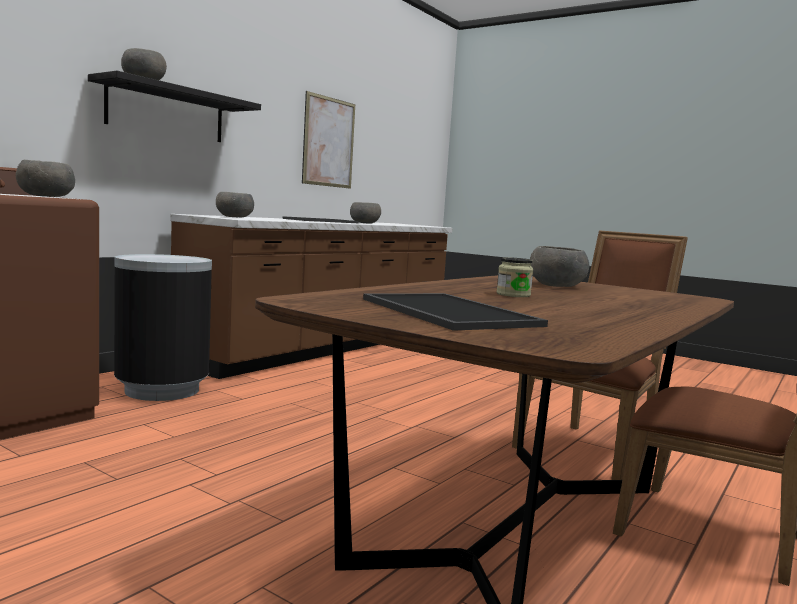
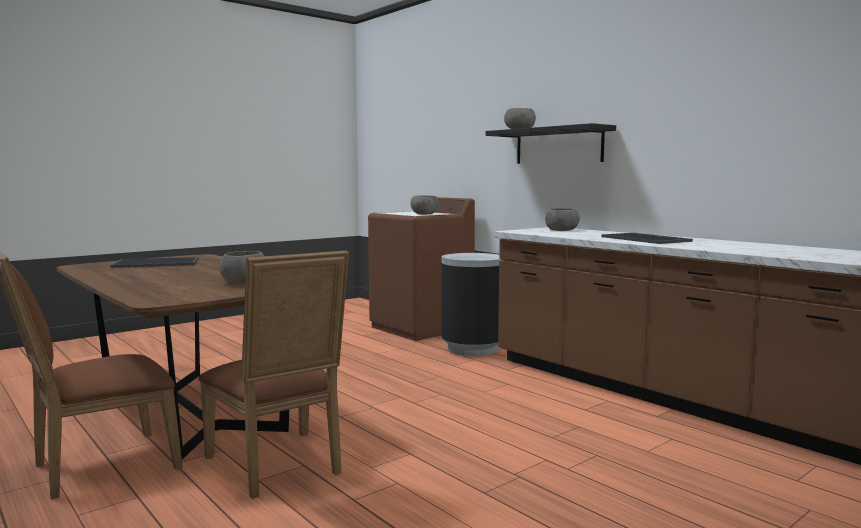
camera: 105 degrees right, 0 degrees up
(329, 142) = (762, 135): picture -> none
(364, 223) = (704, 245): grey bowl -> none
(513, 295) = (200, 272): jar -> none

